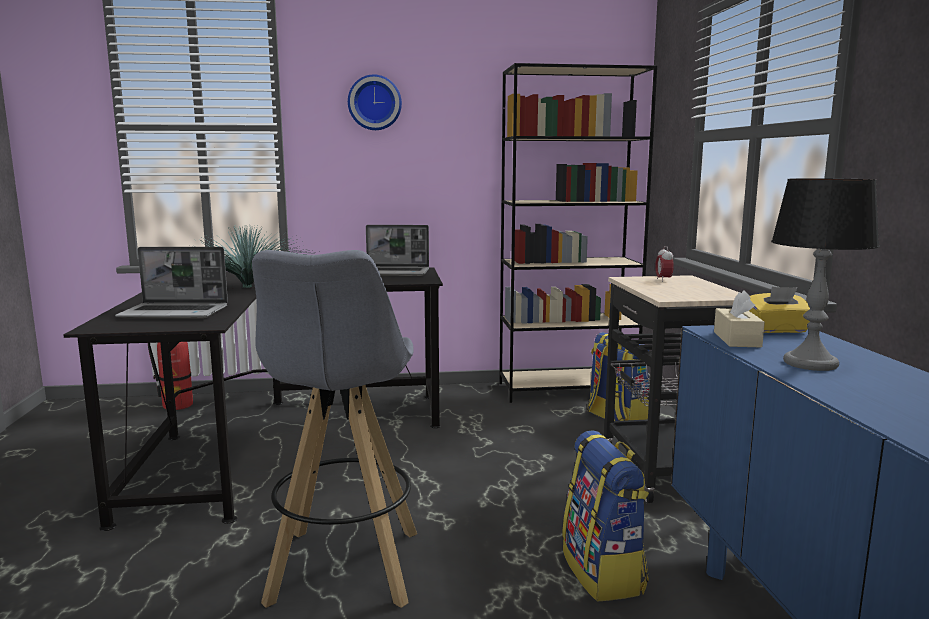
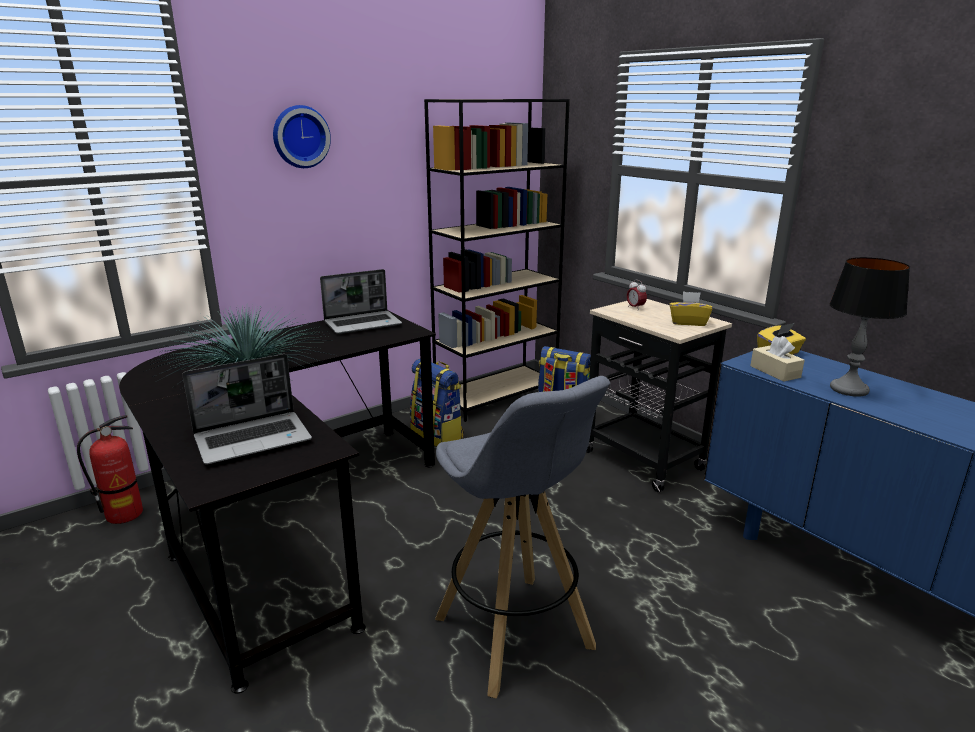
camera: 30 degrees left, 10 degrees up
(604, 572) = (689, 562): backpack -> backpack (438, 435)
(701, 293) = (688, 322): none -> yellow tissue box

